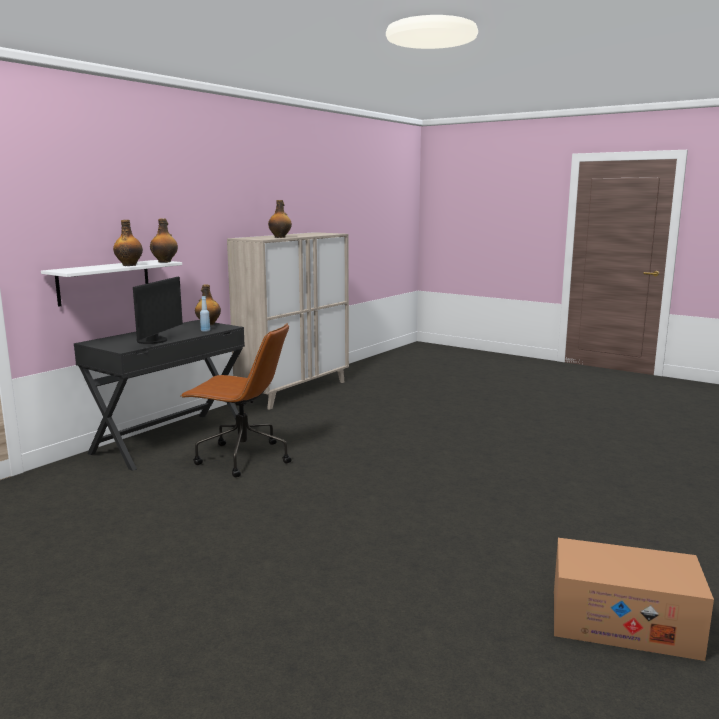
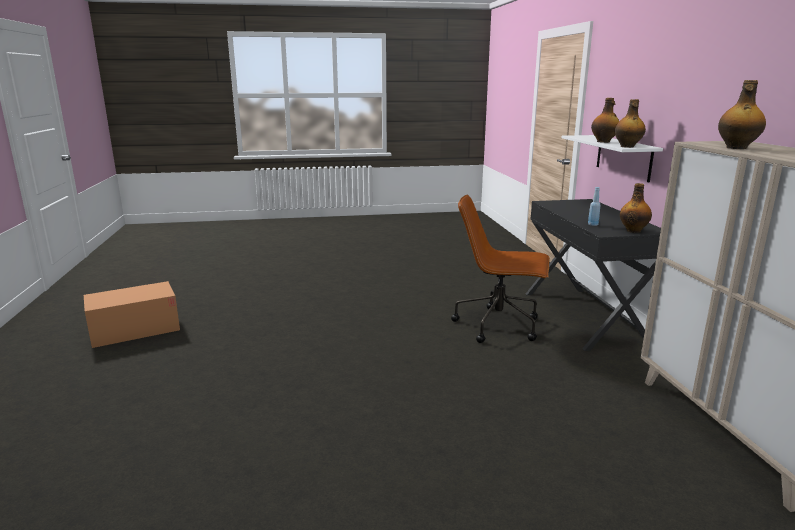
camera: 135 degrees right, 5 degrees up
(155, 341) = (566, 210): monitor -> none
(242, 458) = (499, 325): brown office chair -> brown office chair turned 45 degrees clockwise

